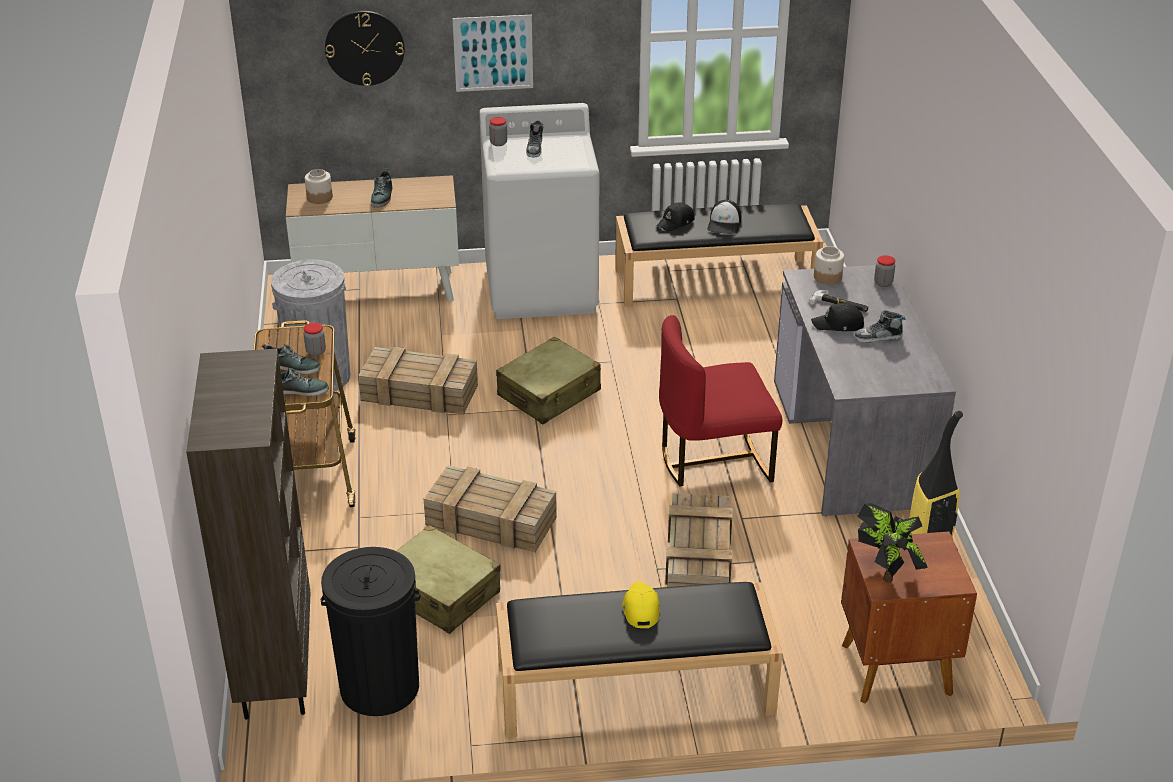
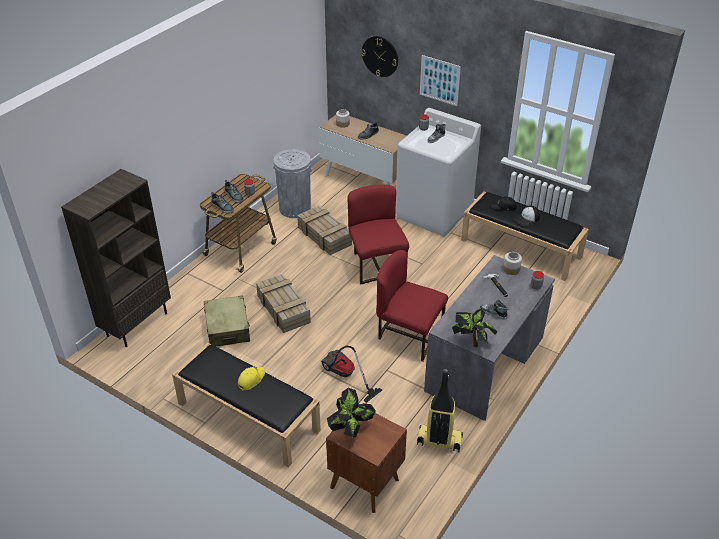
camera: 40 degrees right, 5 degrees up
(379, 687) = (162, 353): black trash can -> none
(549, 393) = (376, 264): beige suitcase -> red chair
(697, 558) = (344, 376): crate -> vacuum cleaner
(838, 325) = (482, 296): black cap -> none
(901, 382) = (472, 342): none -> potted plant

